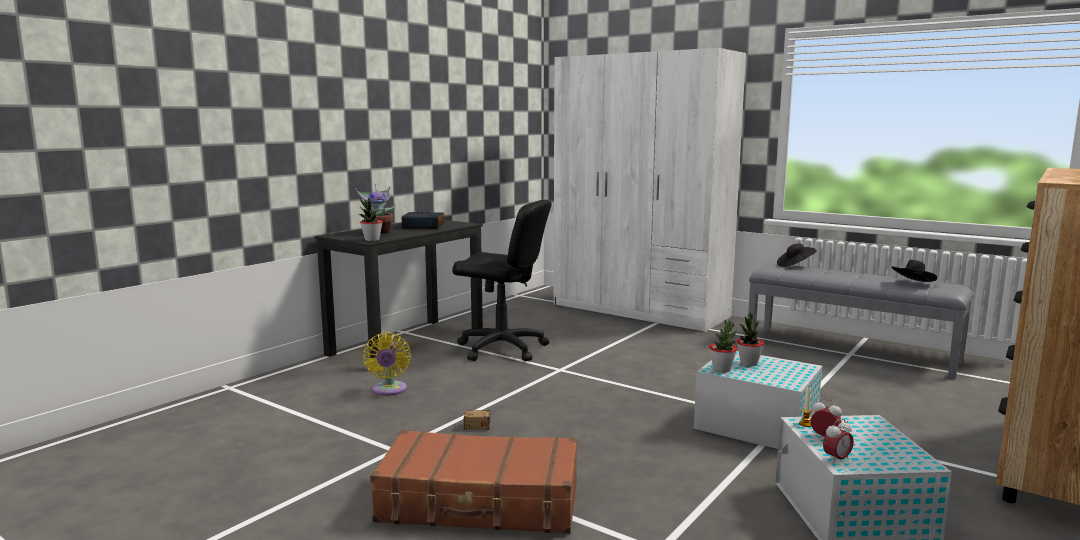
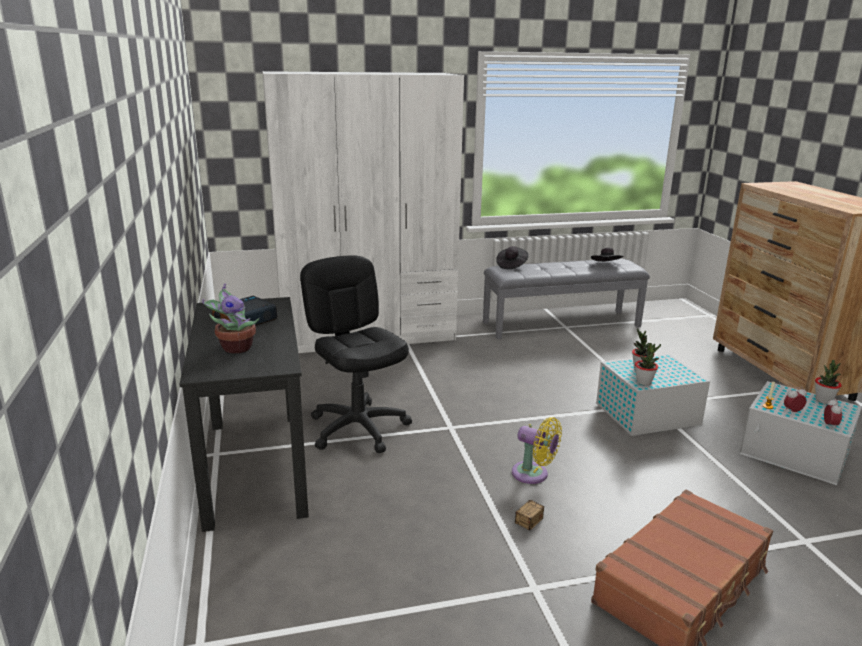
camera: 50 degrees left, 10 degrees up
(372, 240) = (280, 365): potted plant -> potted plant (823, 400)
(389, 390) = (379, 532): yellow fan -> yellow fan (533, 474)
(502, 349) = (359, 428): black office chair -> black office chair turned 90 degrees counterclockwise

